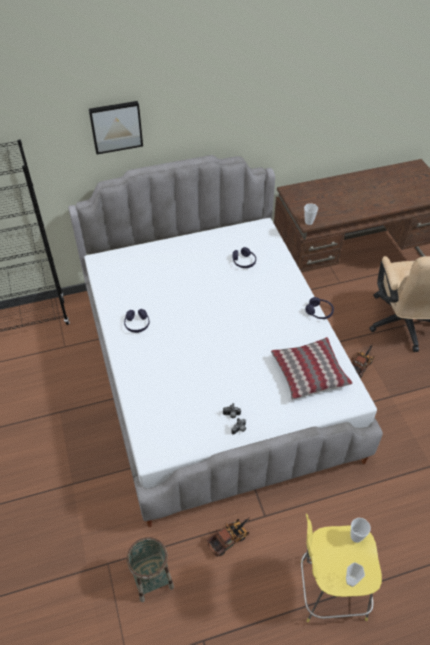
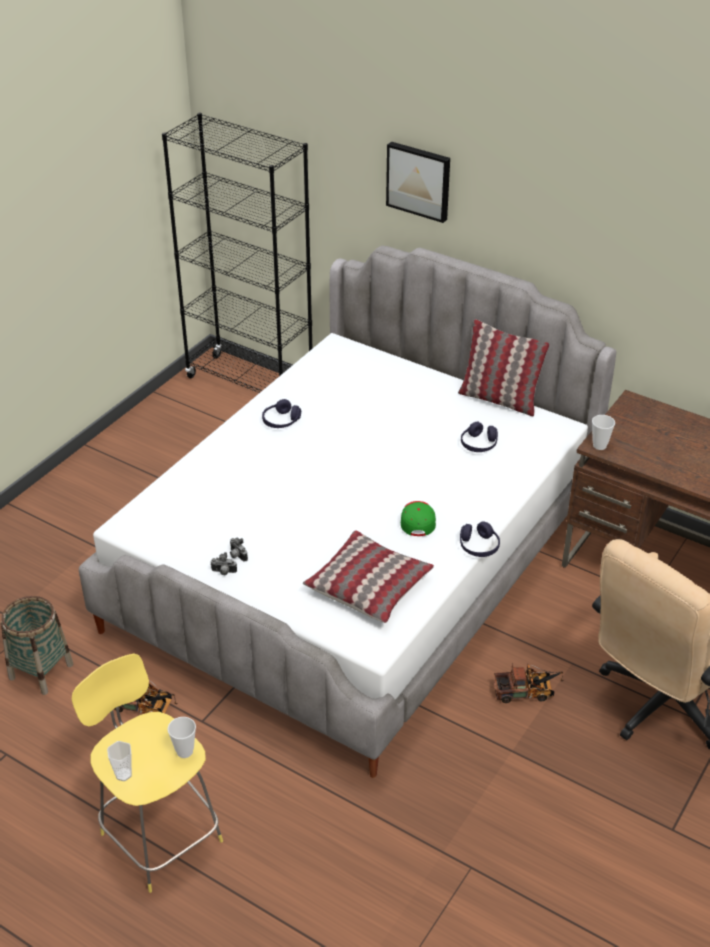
camera: 50 degrees right, 10 degrees down
(218, 232) = (499, 399): none -> pillow
(278, 322) = (417, 521): none -> green cap

